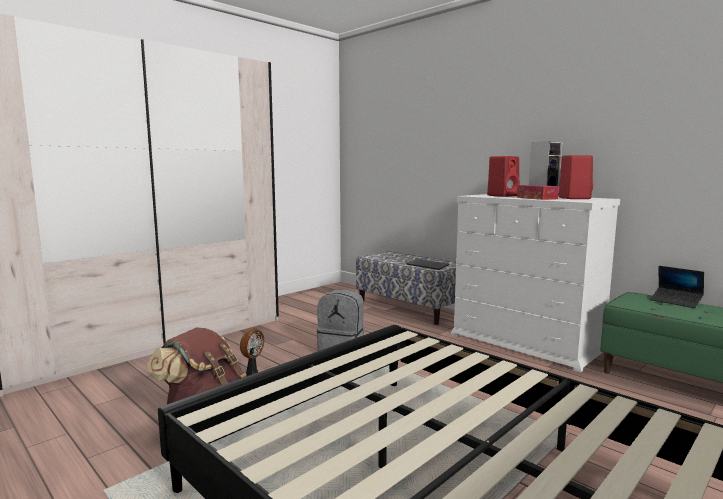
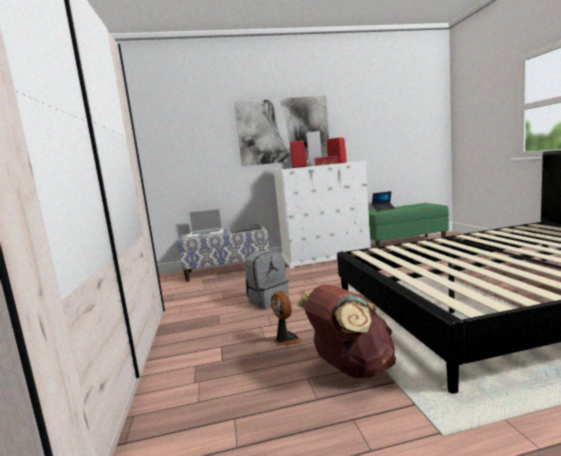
camera: 55 degrees left, 0 degrees up
(394, 257) = (206, 234): none -> laptop
(520, 136) = (283, 130): none -> picture

